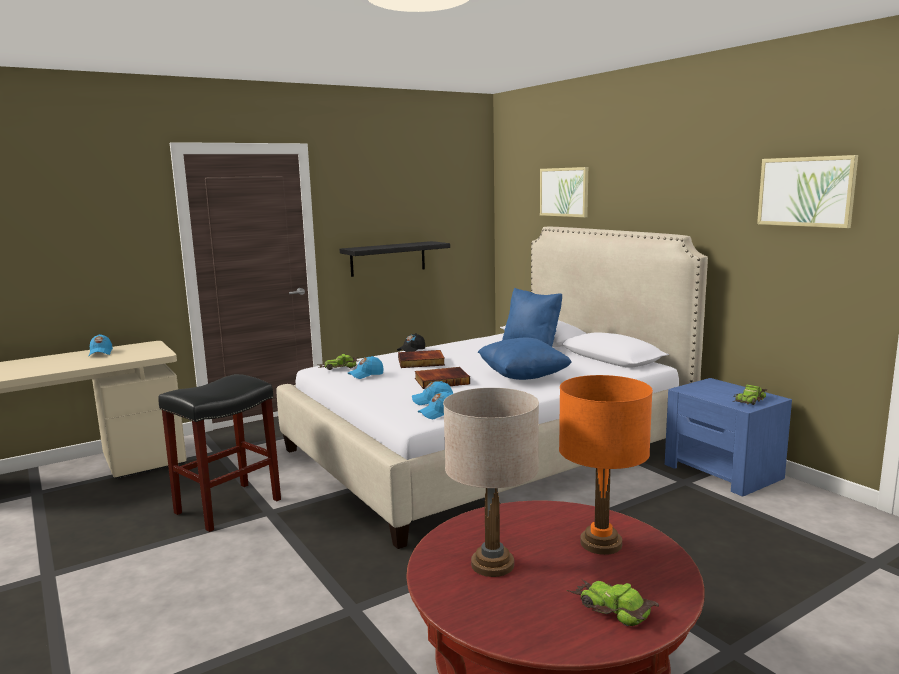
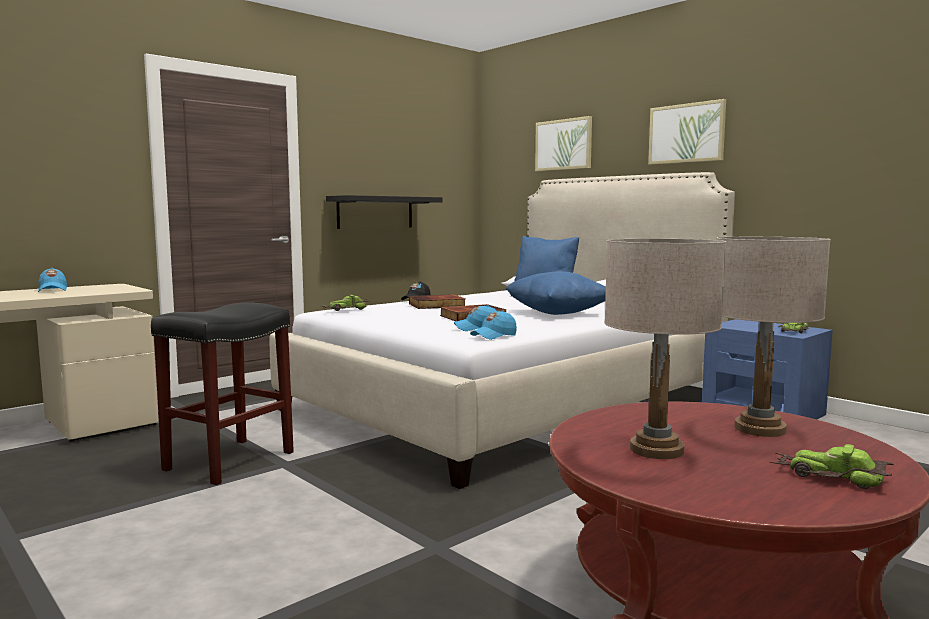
camera: 10 degrees left, 5 degrees down
(366, 375) = (383, 313): blue cap -> none
(601, 543) = (760, 429): orange table lamp -> beige table lamp
(806, 191) = (841, 117): picture -> picture (686, 133)

